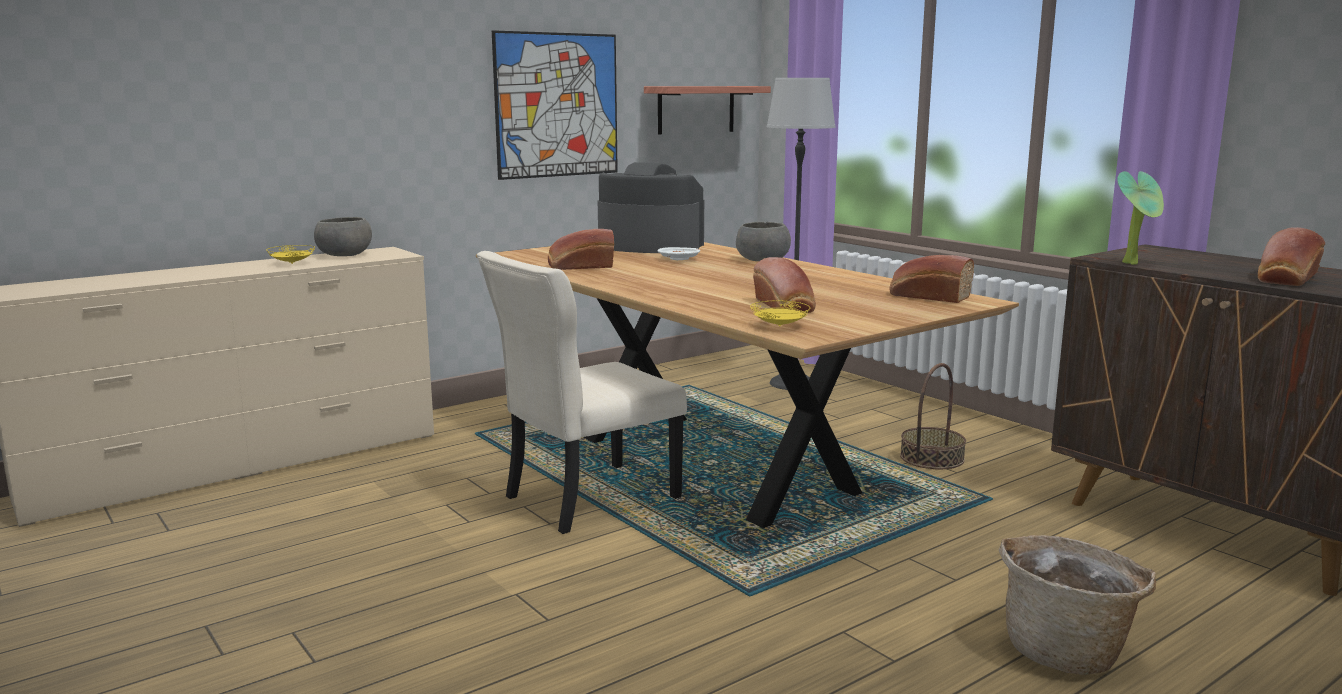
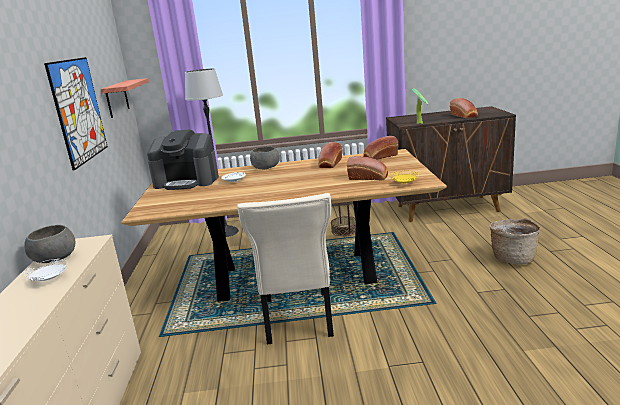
camera: 55 degrees left, 5 degrees up
(291, 263) = (49, 279): yellow plate -> white plate
(580, 266) = (214, 201): bread -> bread (330, 164)
(650, 246) = (187, 181): coffee machine -> coffee machine turned 135 degrees counterclockwise

